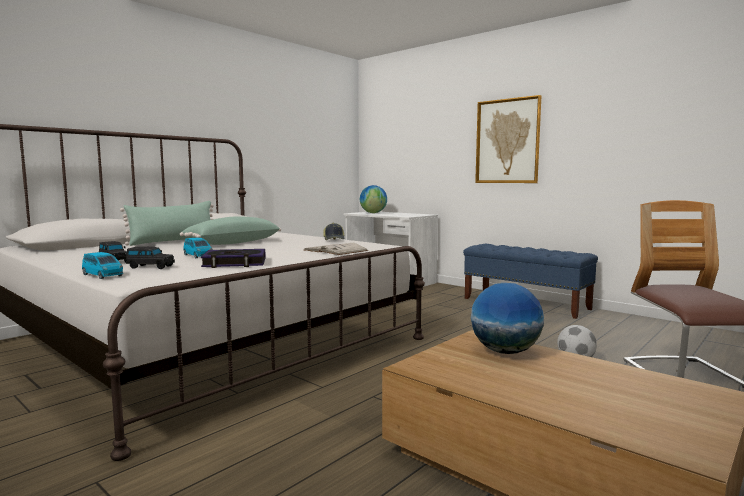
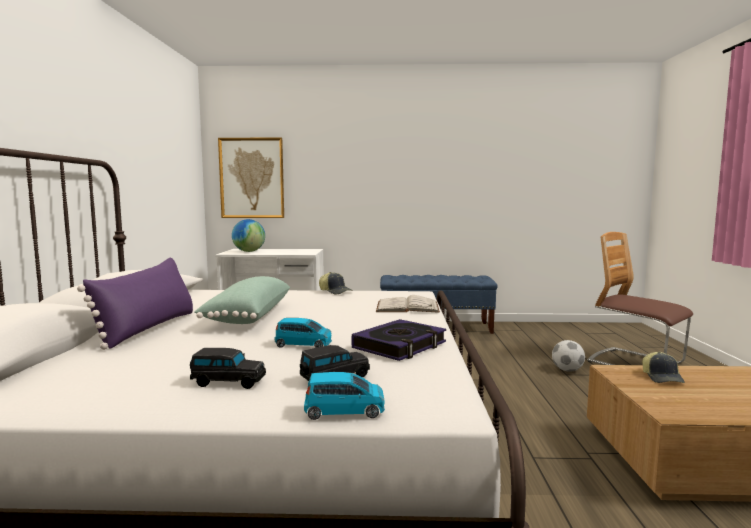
camera: 40 degrees left, 0 degrees up
(174, 241) = (149, 328): green pillow -> purple pillow
(505, 351) = (662, 377): globe -> cap
(507, 141) = (399, 175): picture -> picture (252, 178)

